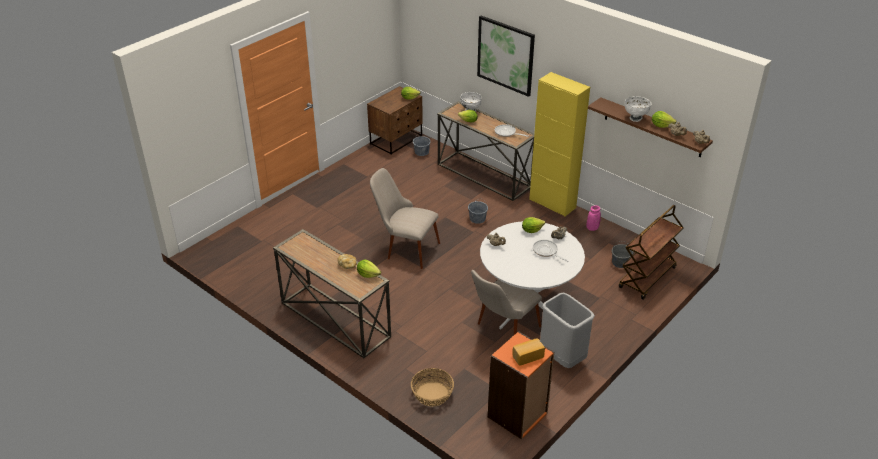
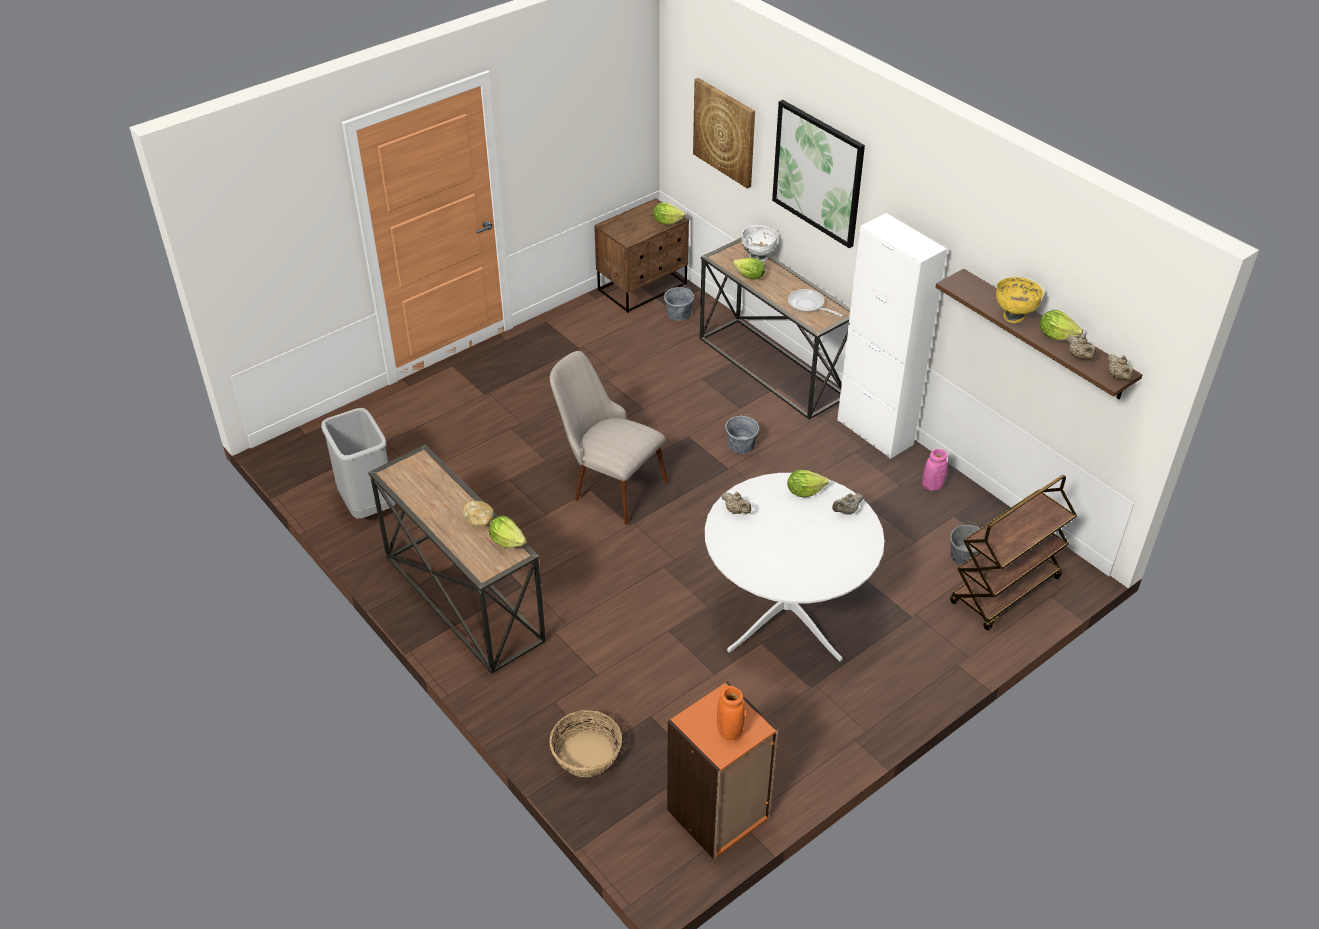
camera: 10 degrees right, 5 degrees up
(443, 40) = (725, 132): none -> picture
(502, 330) = (731, 655): beige chair -> none
(527, 356) = (729, 730): bread -> orange vase
(546, 251) = (819, 535): frying pan -> none
(552, 203) = (875, 432): yellow cabinet -> white cabinet
(561, 358) = (819, 720): grey trash can -> grey trash can (367, 505)
(635, 118) = (1014, 316): white bowl -> yellow bowl

